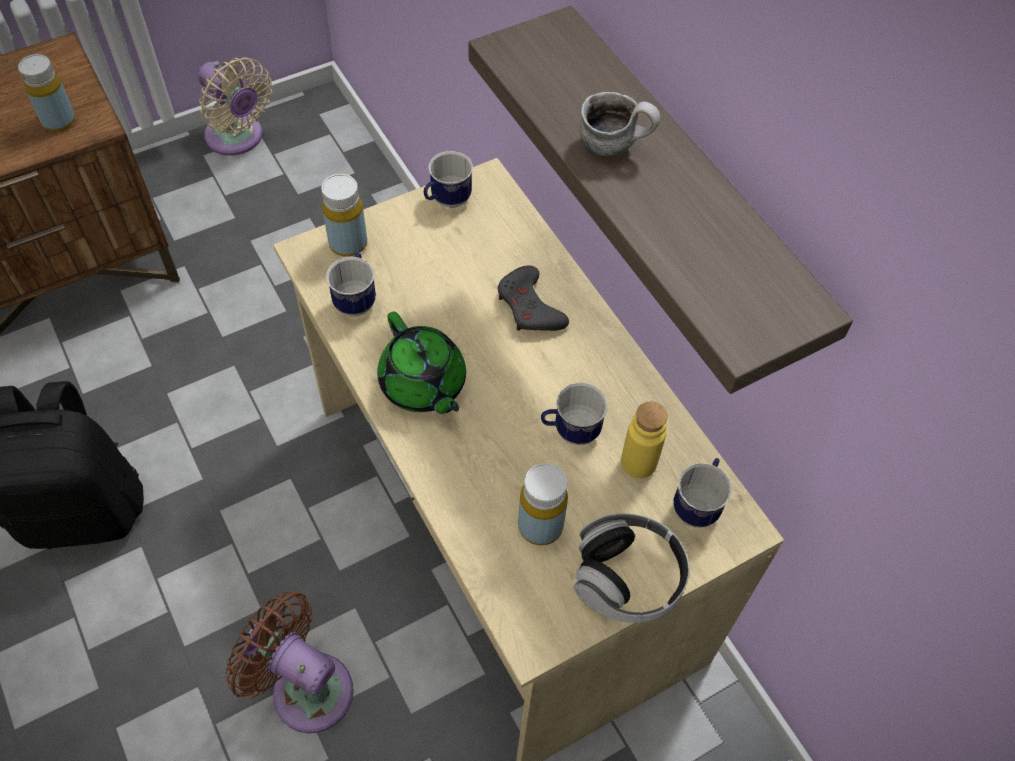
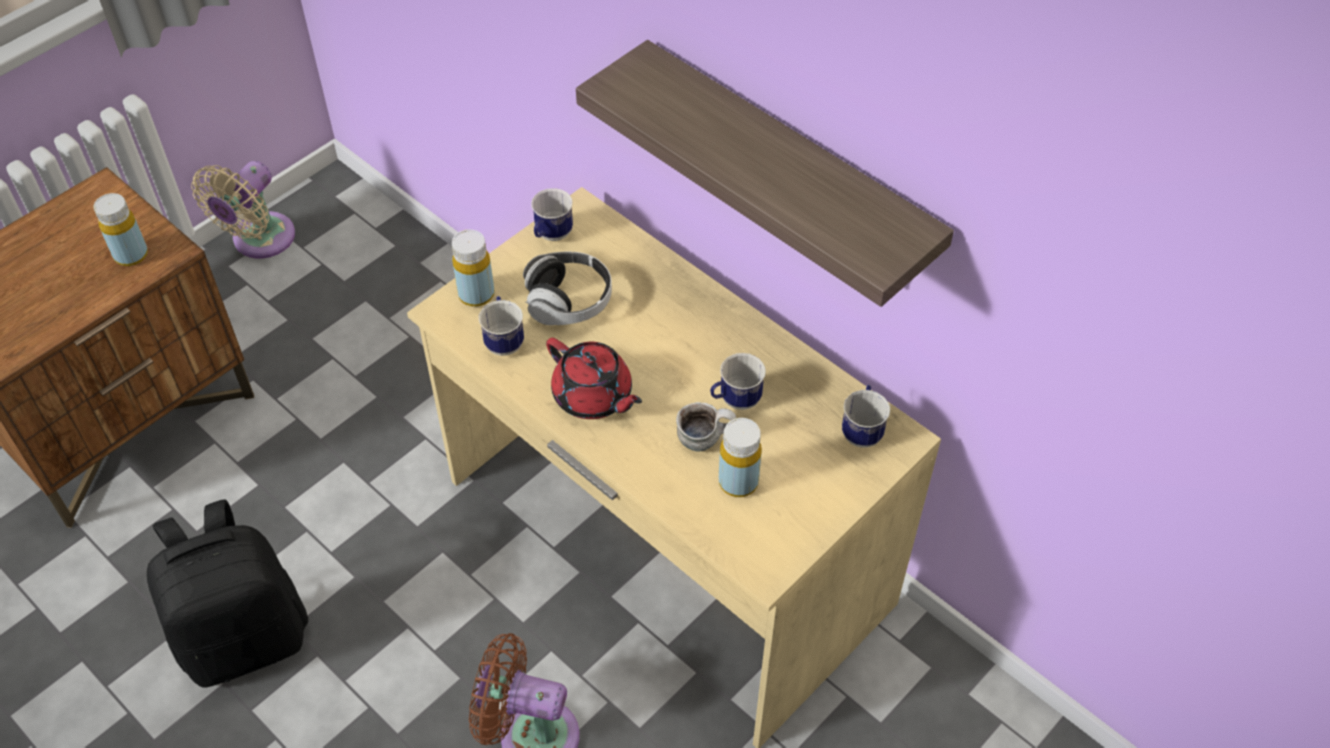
camera: 15 degrees left, 5 degrees down
(238, 138) = (259, 241): beige fan -> beige fan turned 90 degrees clockwise
(423, 385) = (593, 396): green teapot -> red teapot
(530, 307) = (661, 308): grey game controller -> none
(615, 145) = (728, 143): mug -> mug (705, 438)
(627, 578) = (825, 502): headphones -> headphones (568, 301)
(638, 462) = (801, 410): yellow bottle -> none

